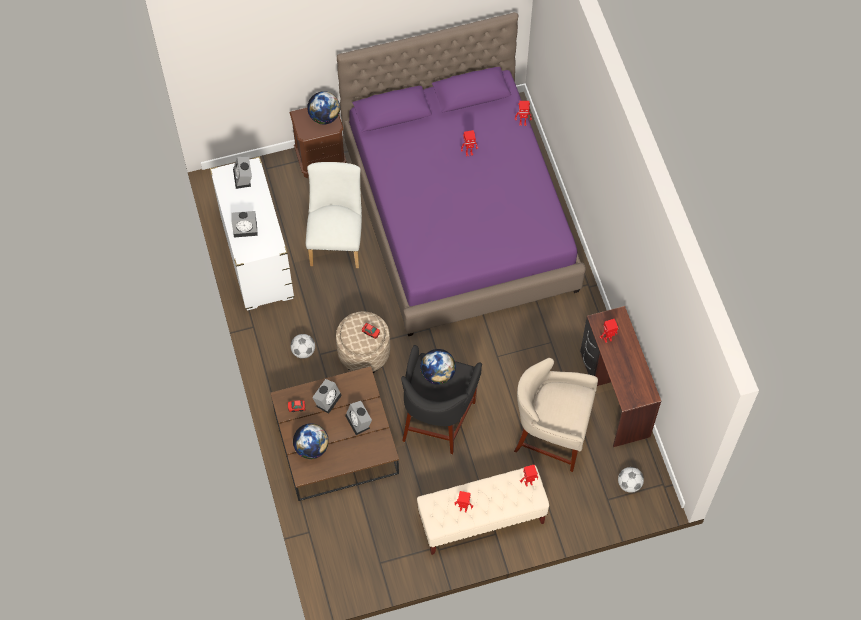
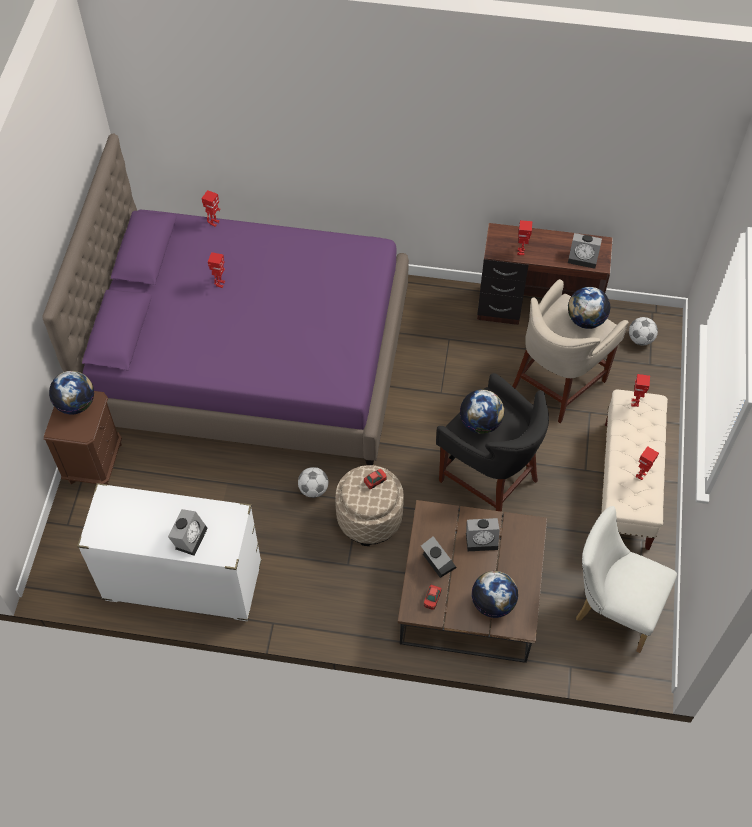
camera: 65 degrees left, 5 degrees down
(243, 178) = (116, 512): alarm clock -> alarm clock (584, 257)
(303, 351) = (334, 580): football -> football (313, 489)
(337, 240) = (209, 488): white chair -> white chair (612, 607)
(572, 412) = (585, 320): none -> globe

